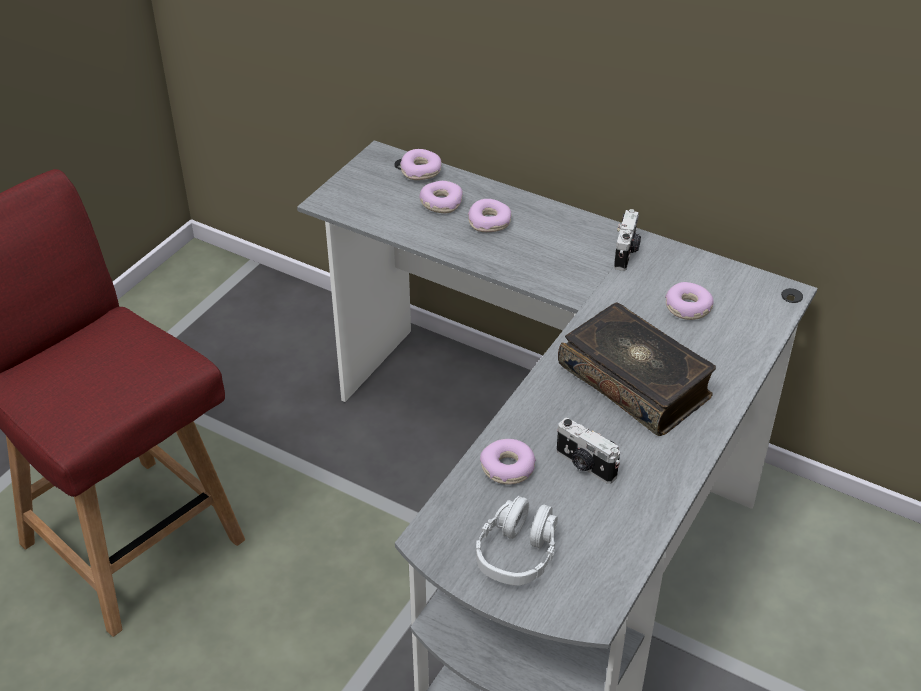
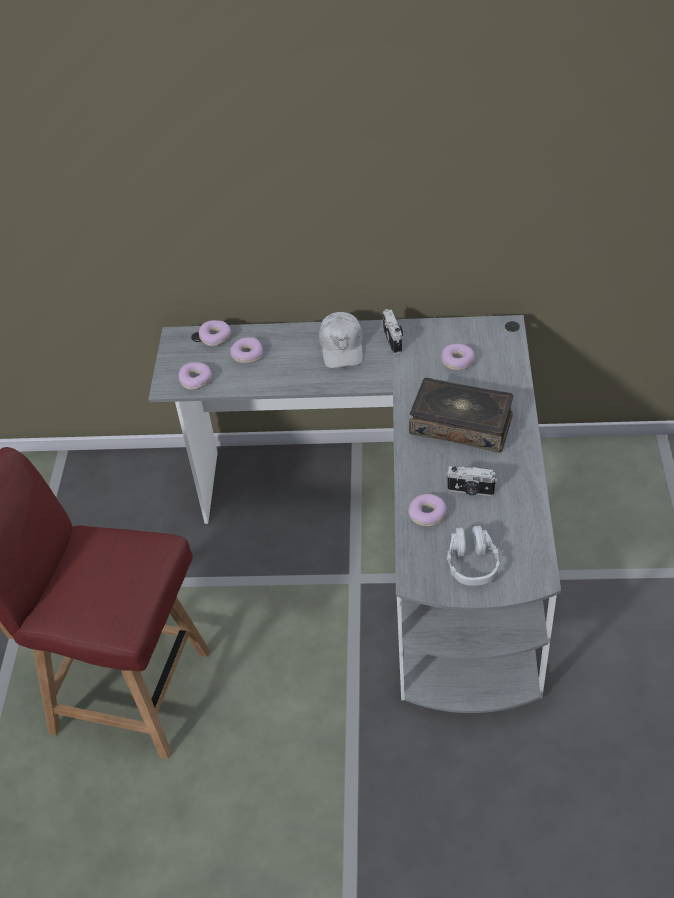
camera: 25 degrees left, 5 degrees up
(489, 222) = (290, 355): donut -> donut (195, 379)
(557, 237) = (342, 347): none -> white cap

